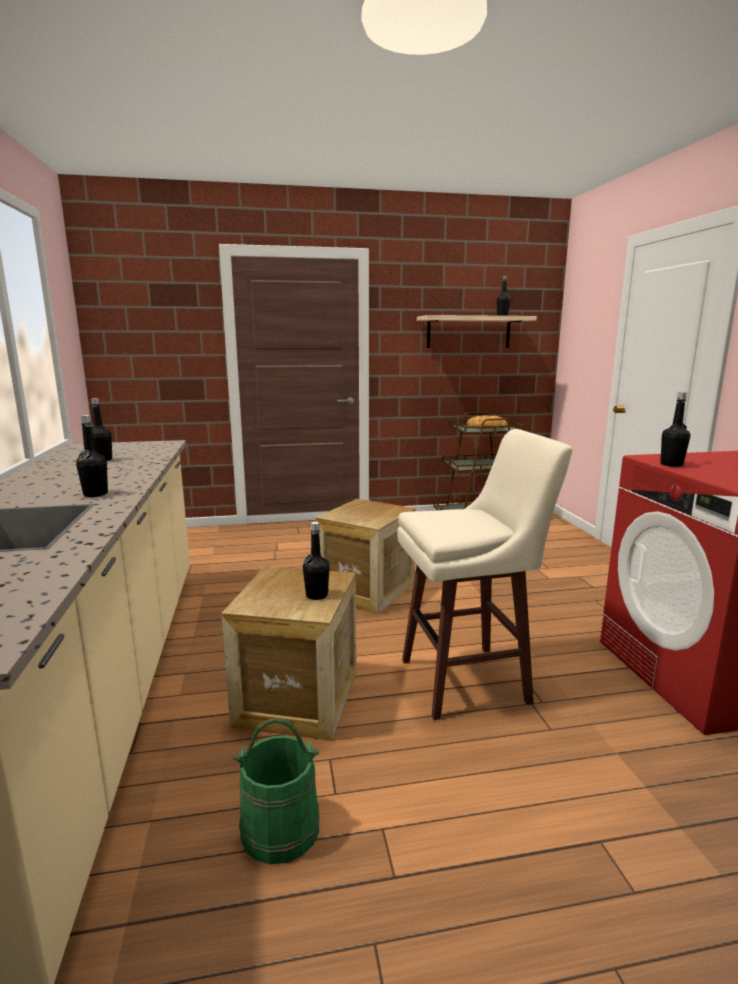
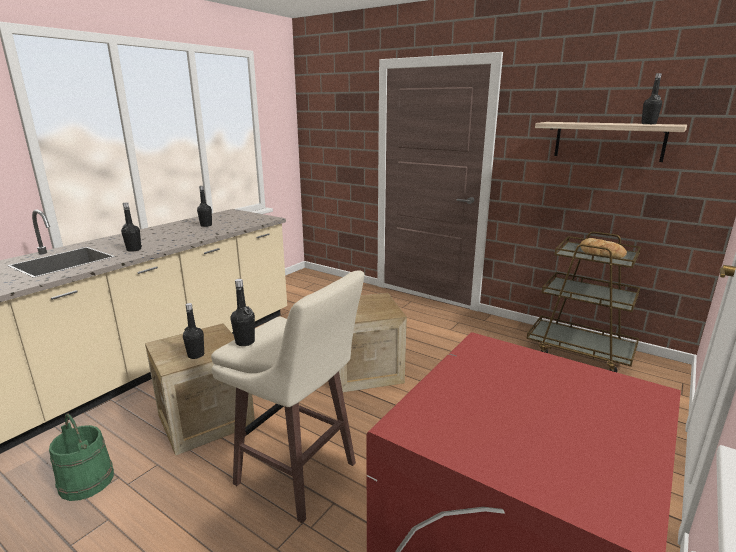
camera: 45 degrees right, 5 degrees up
(671, 464) = (463, 362): black bottle -> black bottle (245, 342)

